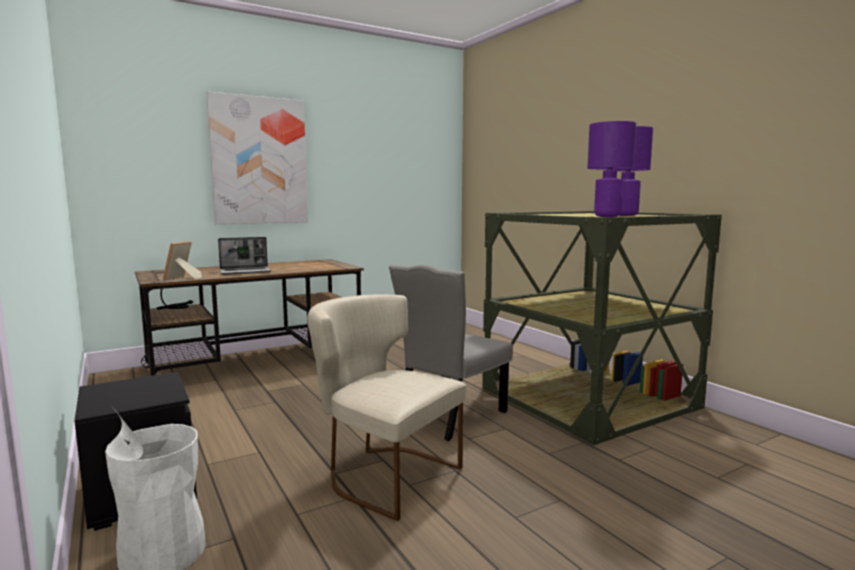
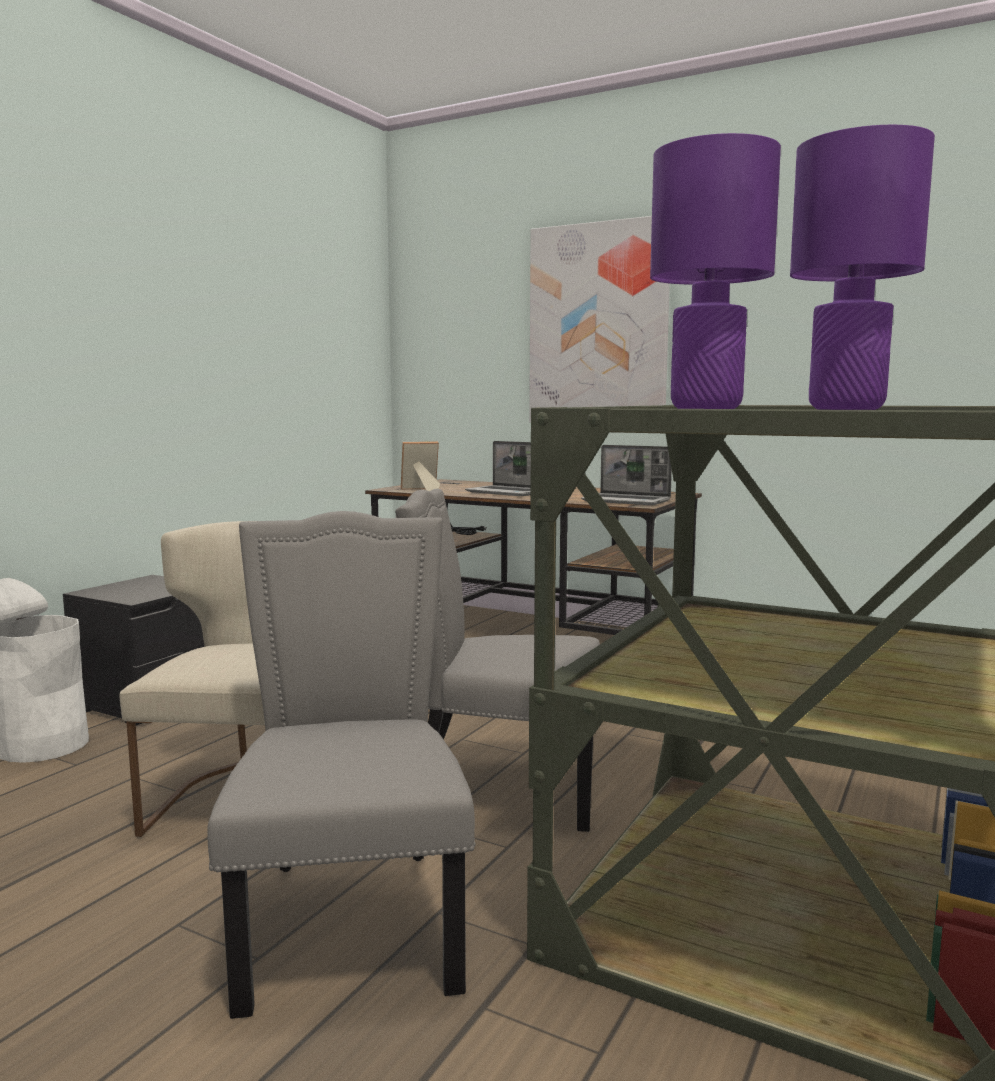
camera: 60 degrees right, 0 degrees up
(331, 266) = (627, 501): none -> laptop
(549, 473) = (351, 928): none -> grey chair

